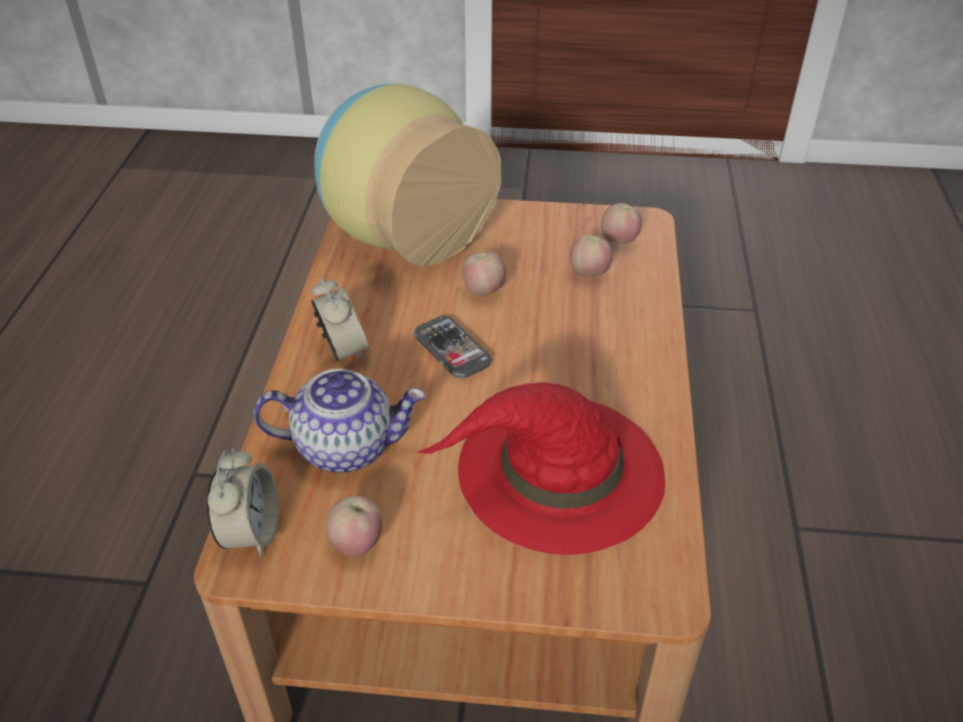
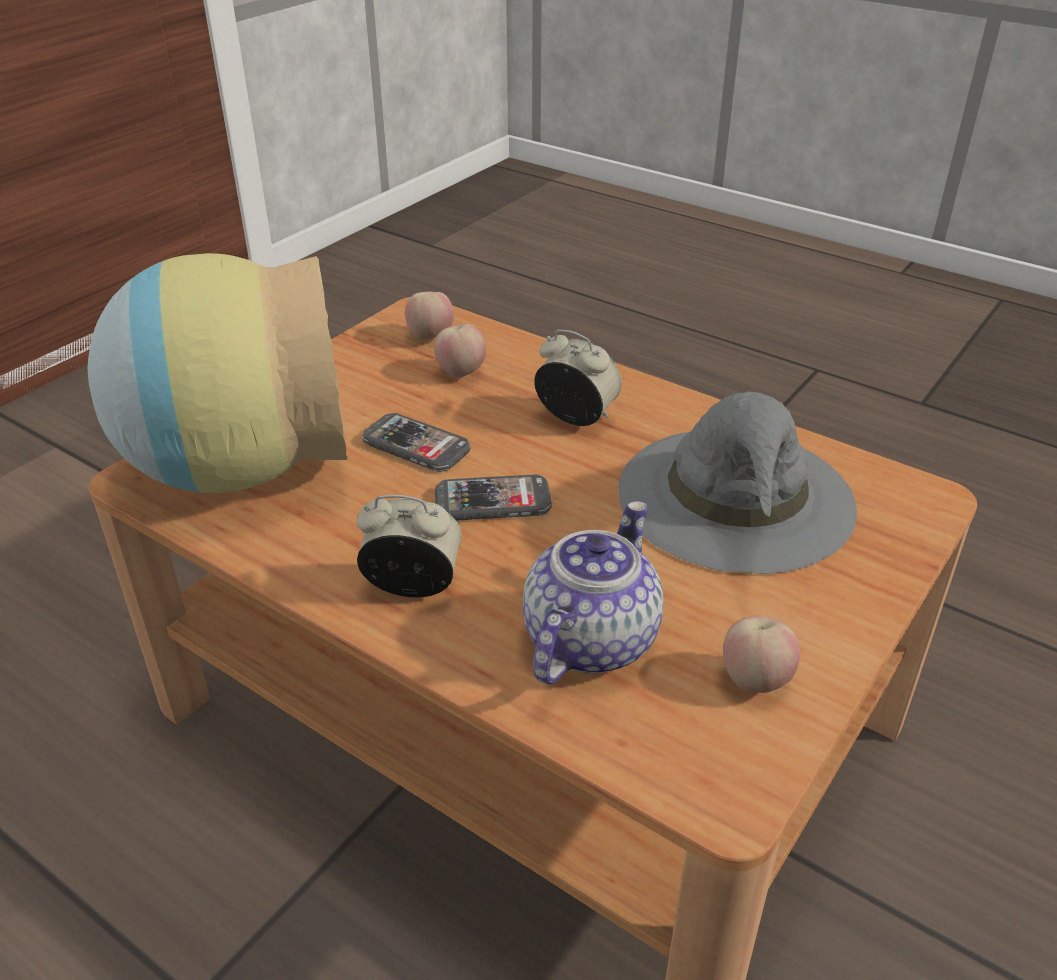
camera: 60 degrees left, 5 degrees down
(251, 532) = (682, 773): alarm clock -> alarm clock (576, 417)
(484, 291) = (416, 445): apple -> phone
(558, 472) = (737, 499): red hat -> grey hat

